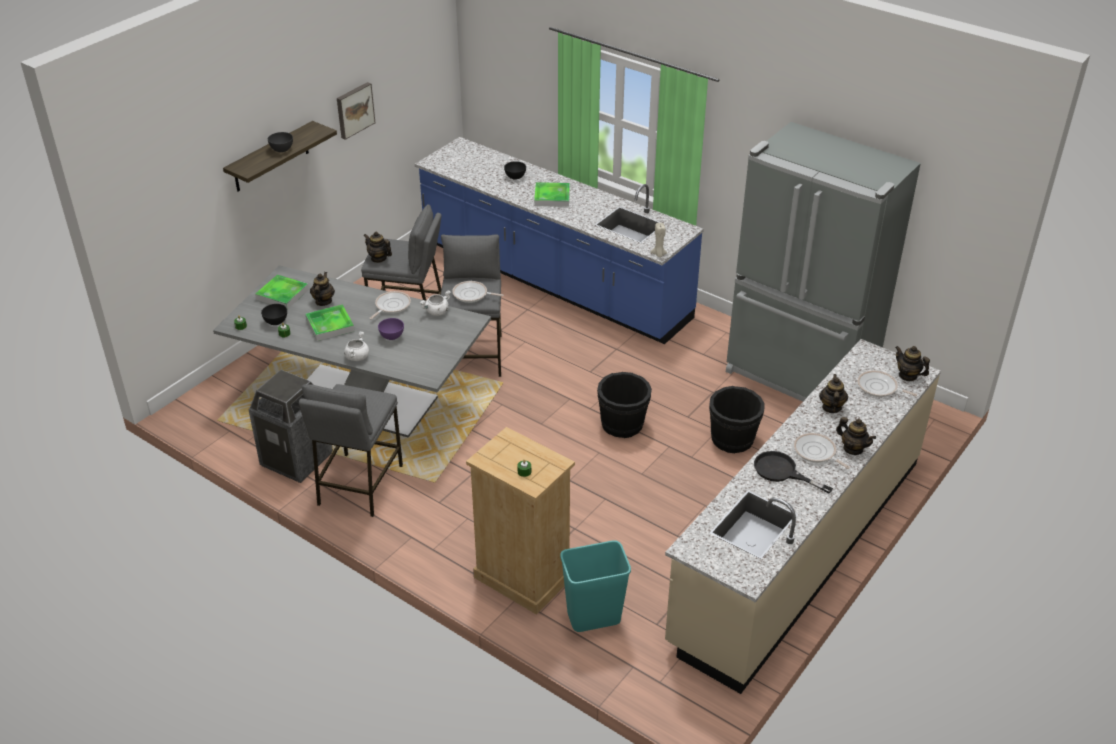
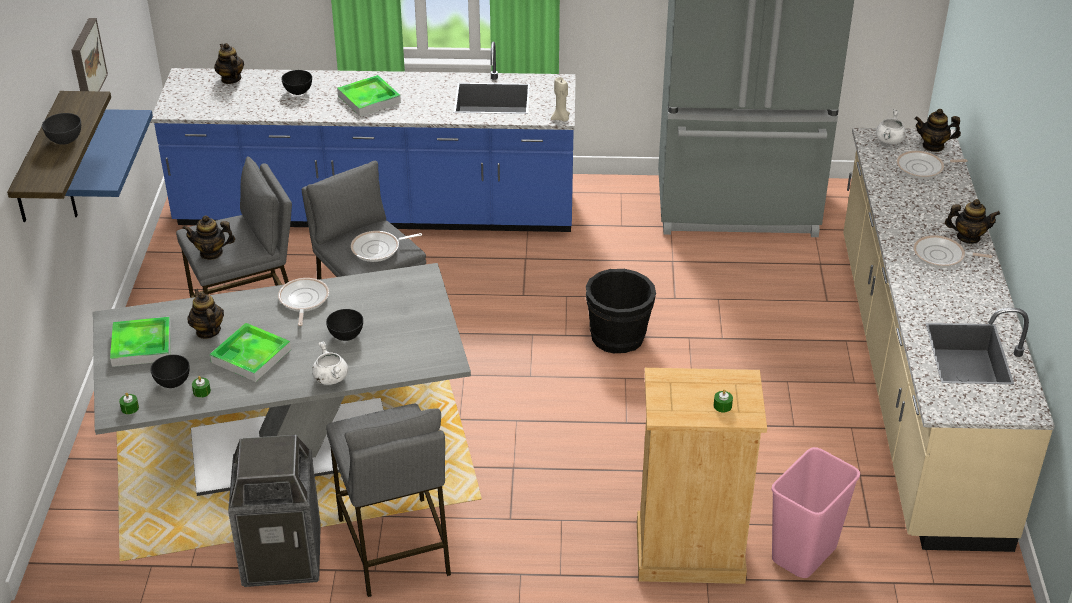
camera: 35 degrees left, 0 degrees up
(331, 176) = (85, 166): none -> blue shelf
(392, 336) = (346, 335): purple bowl -> black bowl
(436, 312) = (368, 284): white cooking pot -> white cooking pot (889, 141)
(593, 618) = (804, 555): turquoise trash can -> pink trash can
(732, 439) = (743, 301): black bucket -> none
(782, 472) = (934, 289): black frying pan -> none
(831, 407) = (904, 206): teapot -> teapot (231, 79)

